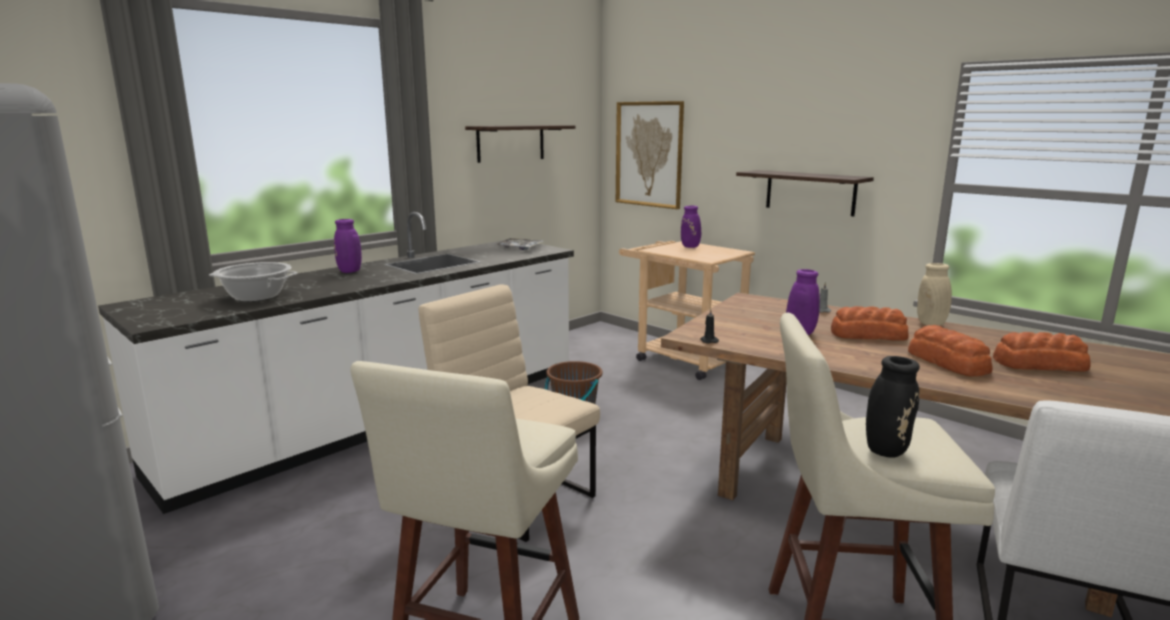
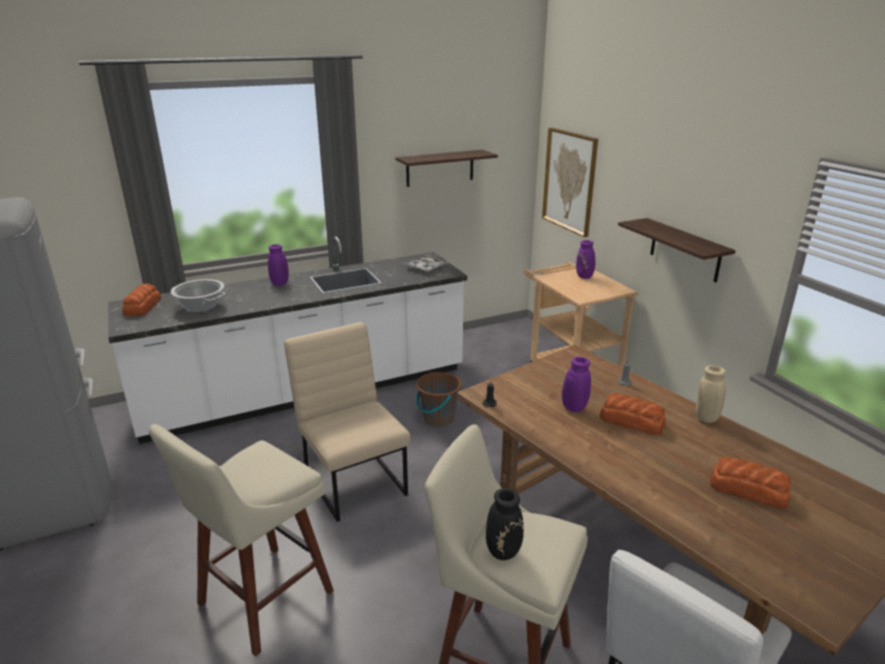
camera: 20 degrees right, 10 degrees up
(948, 363) = (664, 470): bread -> bread (142, 307)

